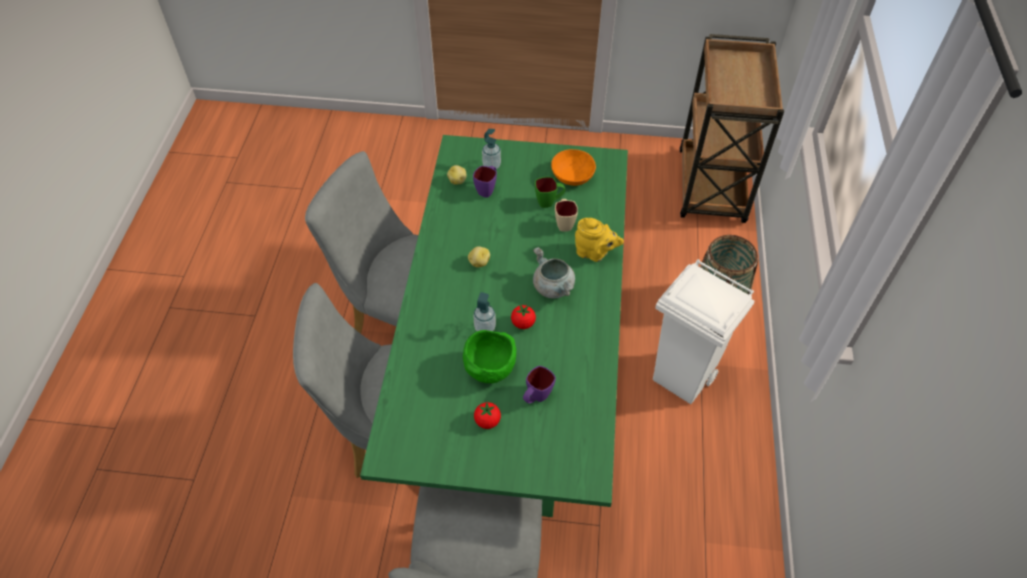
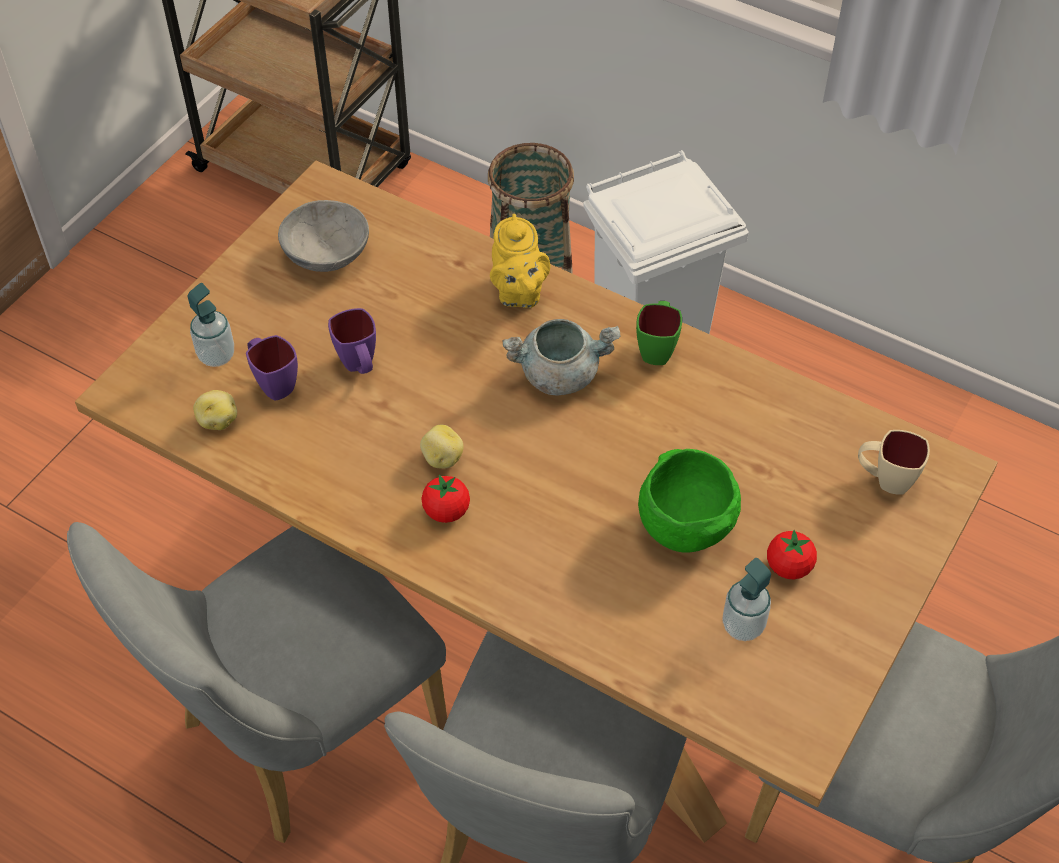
camera: 65 degrees left, 0 degrees up
(485, 328) = (594, 502): soap dispenser -> soap dispenser (743, 626)
(511, 380) = (527, 611): green dining table -> brown dining table
(523, 323) = (612, 444): tomato -> tomato (446, 511)
(536, 397) = (772, 482): purple mug -> purple mug (359, 367)
(549, 202) = (365, 307): green mug -> green mug (657, 349)
(564, 223) = (427, 306): beige mug -> beige mug (884, 480)
(572, 176) = (325, 253): orange bowl -> grey bowl
(594, 253) = (518, 293): yellow teapot -> yellow teapot turned 120 degrees clockwise

